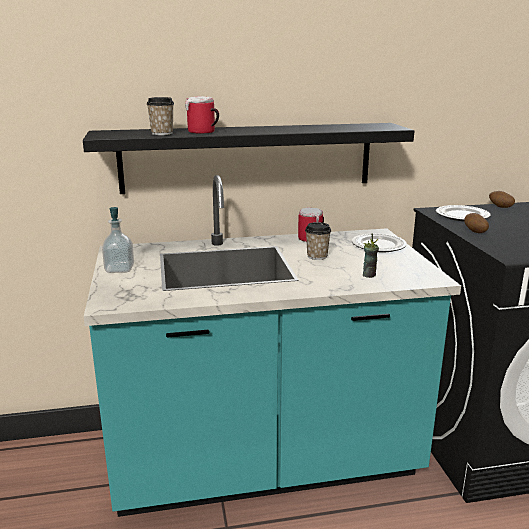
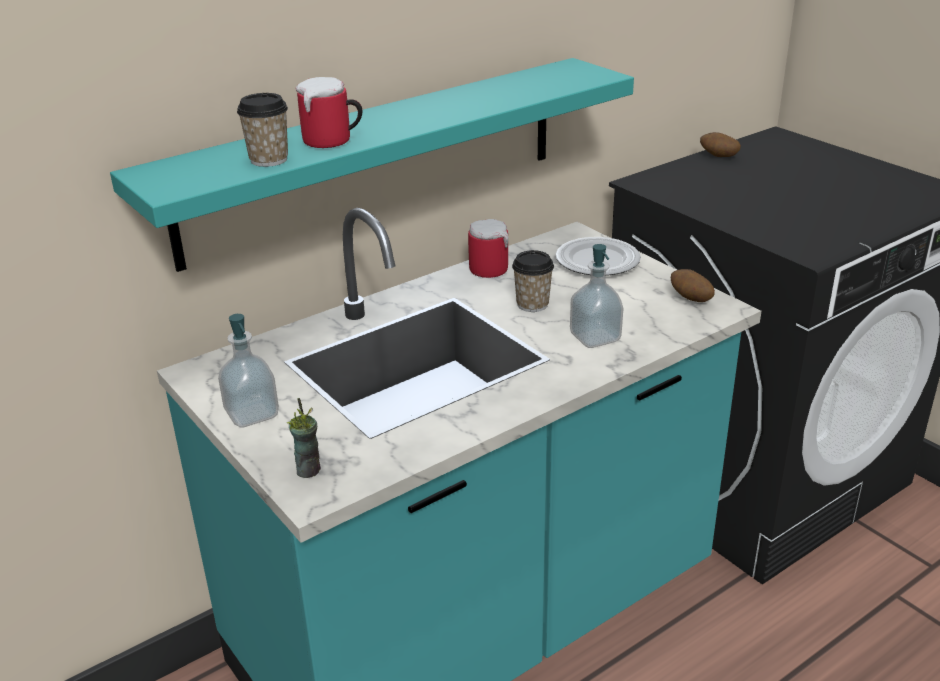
camera: 25 degrees left, 10 degrees up
(247, 157) = (375, 159): black shelf -> turquoise shelf
(336, 276) = (595, 337): none -> soap dispenser
(369, 275) = (635, 323): cup -> cup (308, 470)
(462, 216) = (687, 186): plate -> none
(475, 232) = (730, 216): potato -> potato (690, 299)

